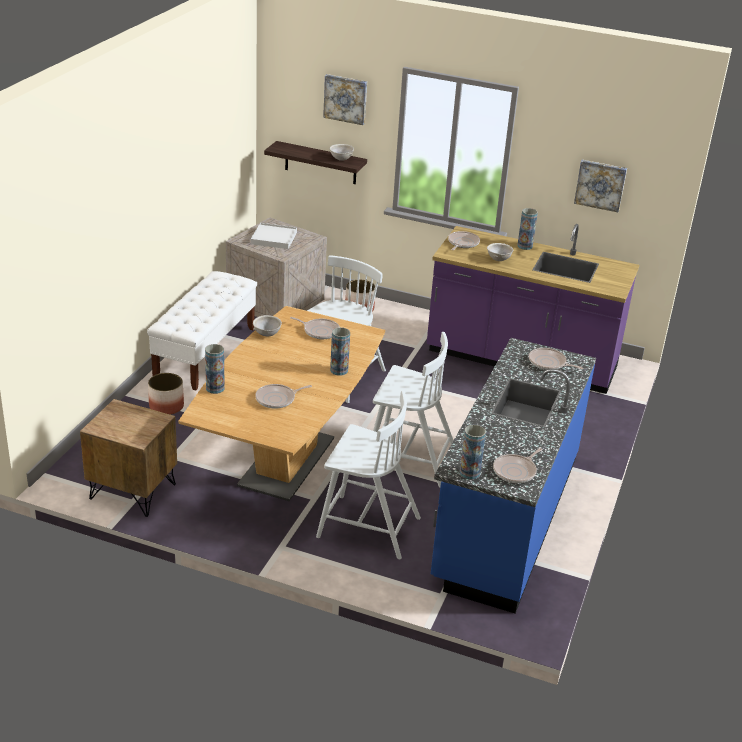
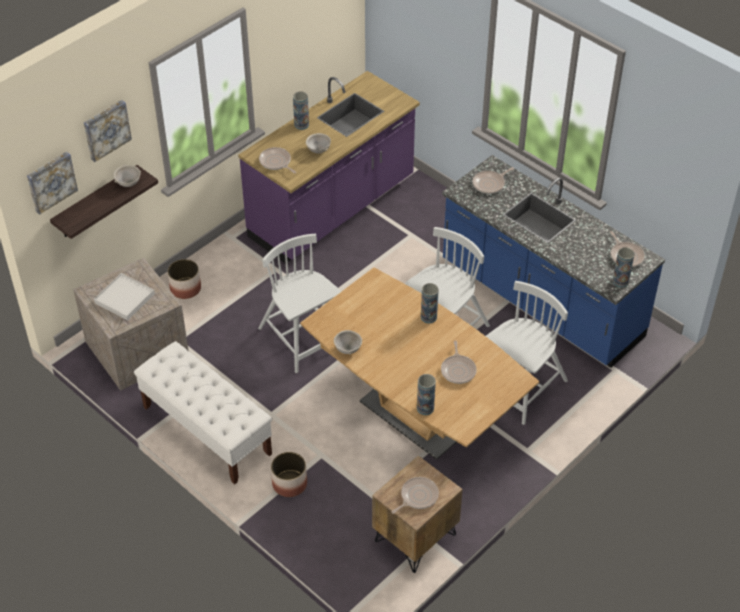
camera: 65 degrees left, 15 degrees up
(319, 331) = (358, 311): frying pan -> frying pan (417, 496)
(600, 185) = (316, 34): picture -> picture (51, 181)

